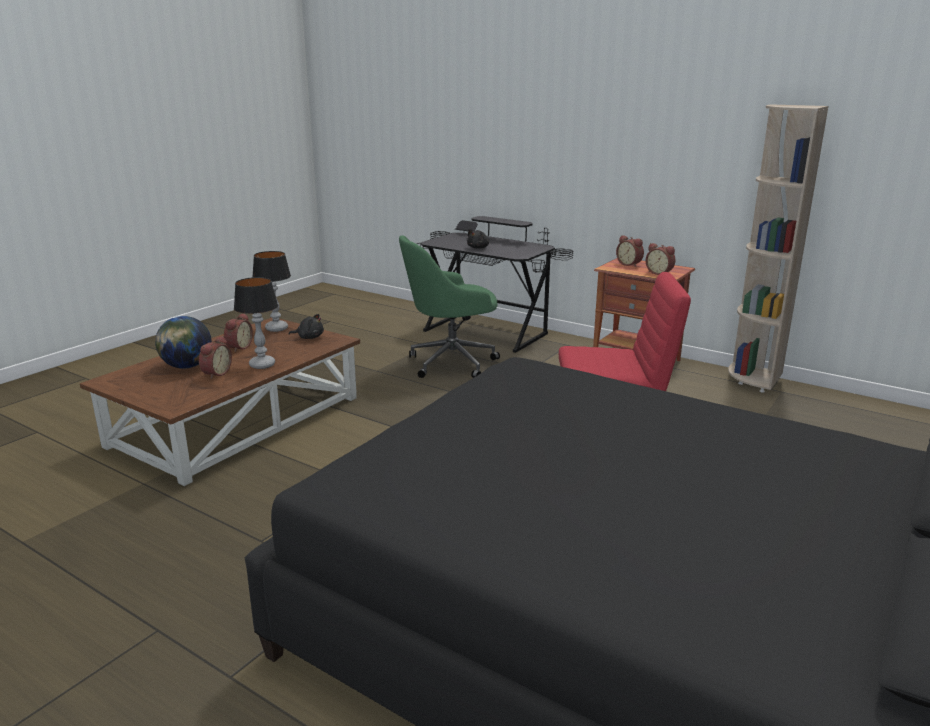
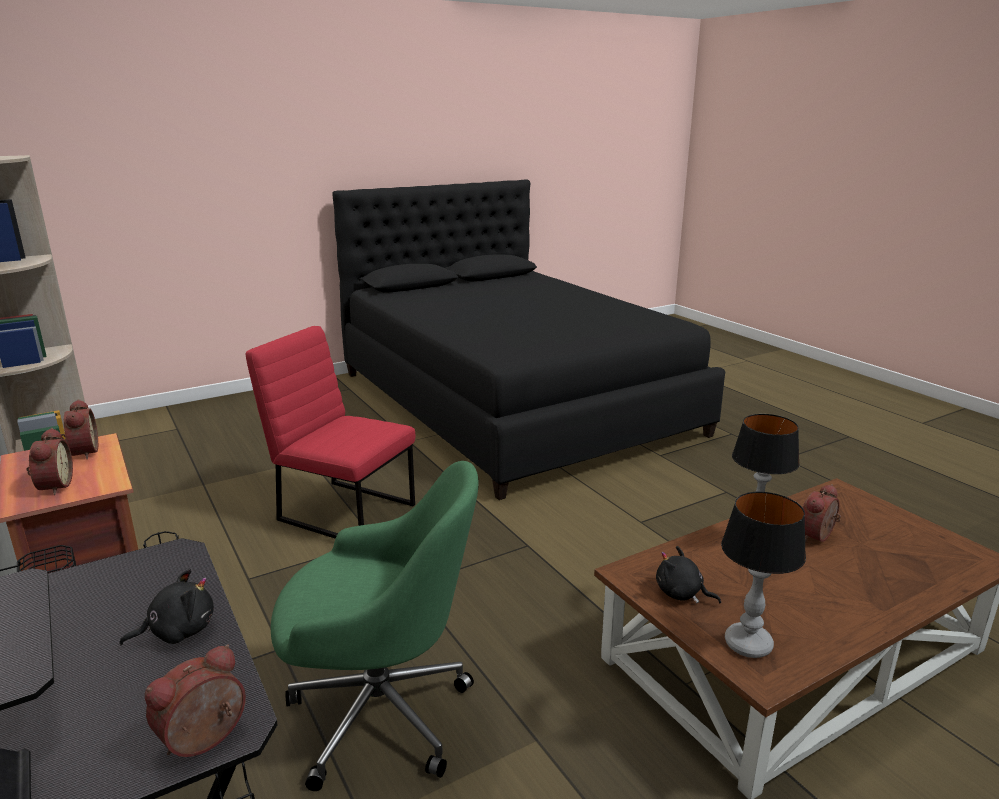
camera: 155 degrees left, 0 degrees up
(187, 366) = (873, 563): globe -> none
(238, 347) = (807, 594): alarm clock -> alarm clock (206, 740)

